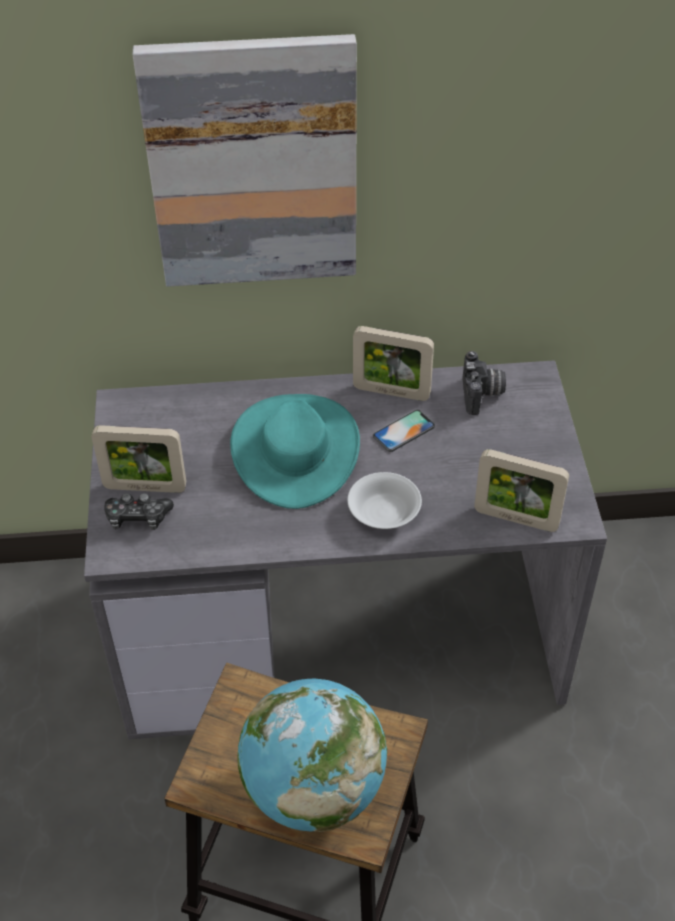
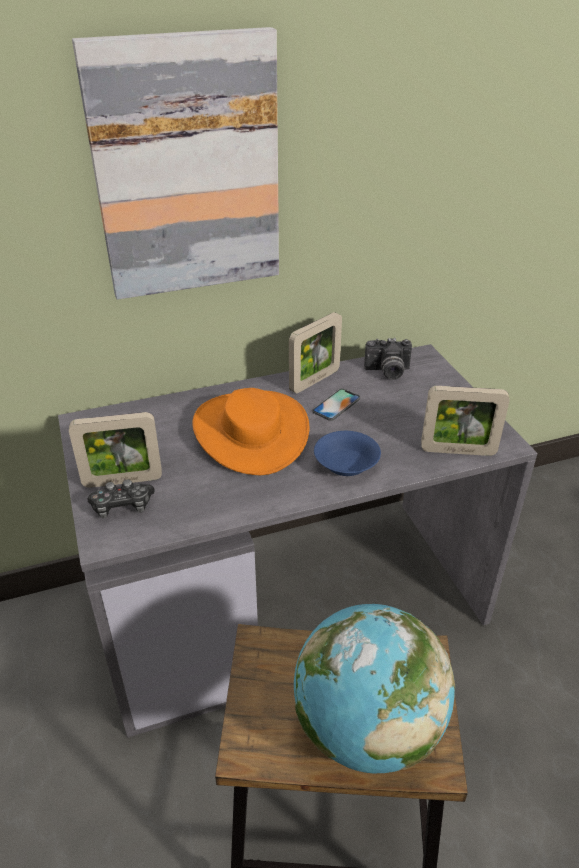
camera: 15 degrees left, 10 degrees down
(296, 450) = (251, 432): turquoise hat -> orange hat
(383, 513) = (346, 465): white bowl -> blue bowl
(391, 392) = (314, 381): picture frame -> picture frame turned 45 degrees counterclockwise
(482, 395) = (387, 372): camera -> camera turned 105 degrees clockwise

